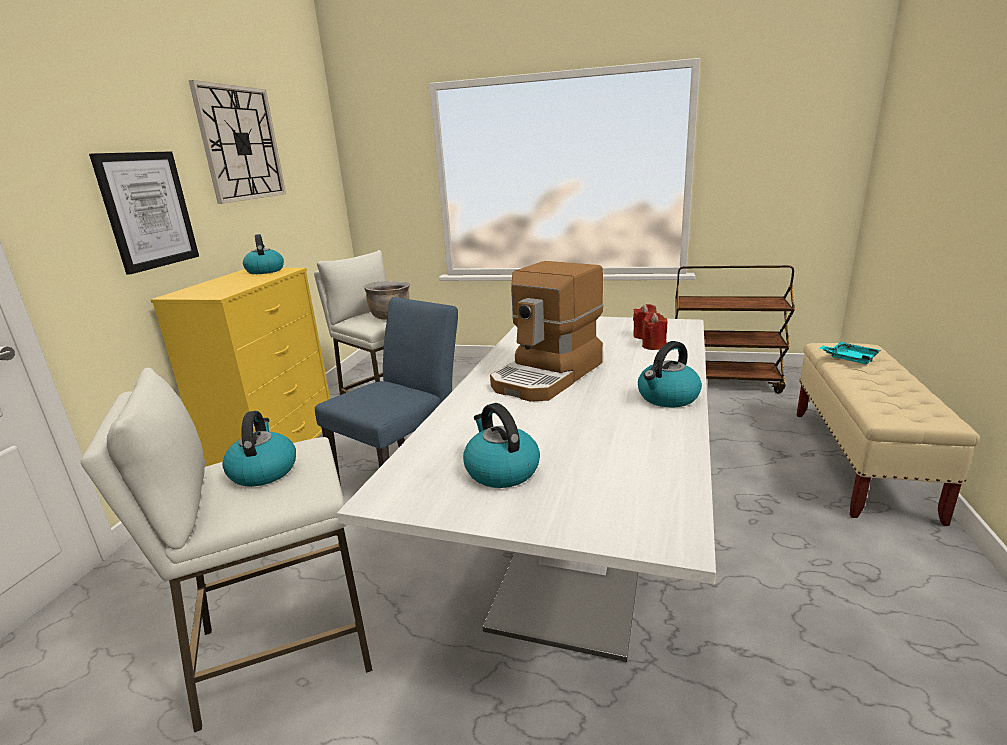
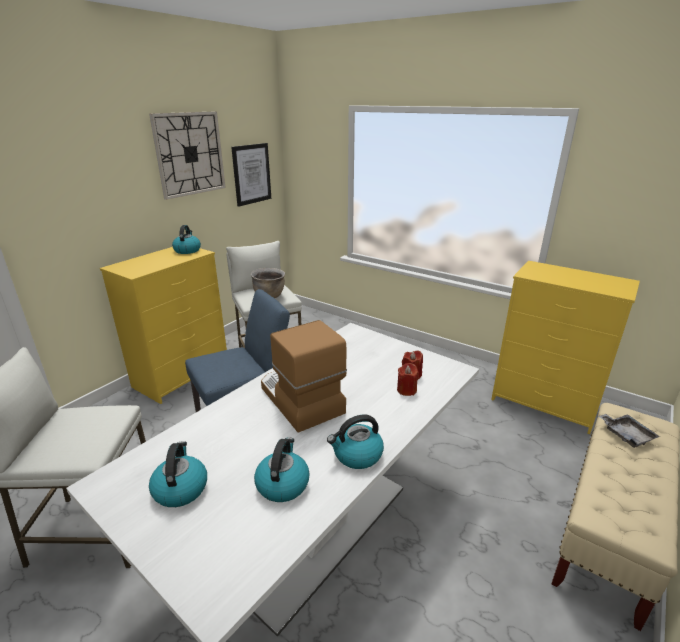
camera: 20 degrees right, 5 degrees up
(148, 210) = (106, 208): picture -> picture (251, 174)
(263, 471) = (78, 427): kettle -> kettle (282, 484)
(548, 376) = (300, 400): coffee machine -> coffee machine turned 90 degrees clockwise
(723, 382) = (545, 403): brown cart -> yellow dresser
(850, 359) = (626, 434): turquoise tray -> grey tray

